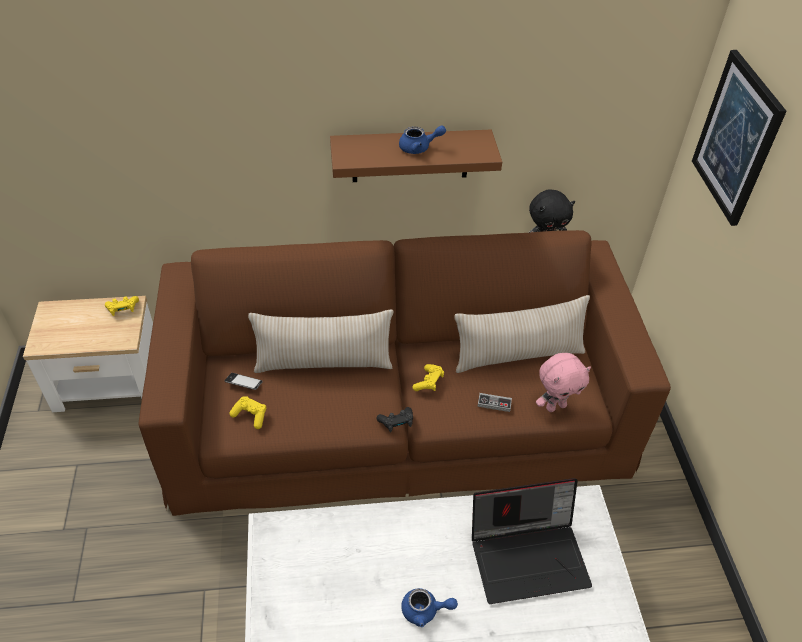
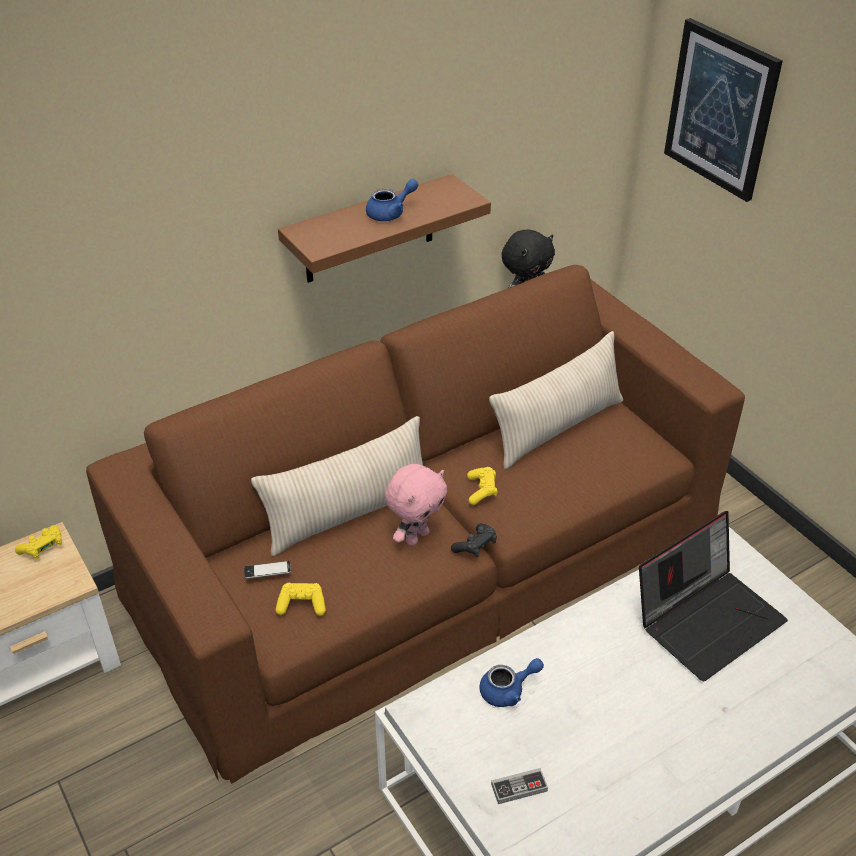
camera: 25 degrees left, 5 degrees down
(425, 611) = (644, 719): blue teapot -> blue teapot (508, 690)
(494, 403) = (566, 485): game controller -> game controller (519, 788)
(555, 406) = (629, 464): pink plush toy -> pink plush toy (416, 536)

